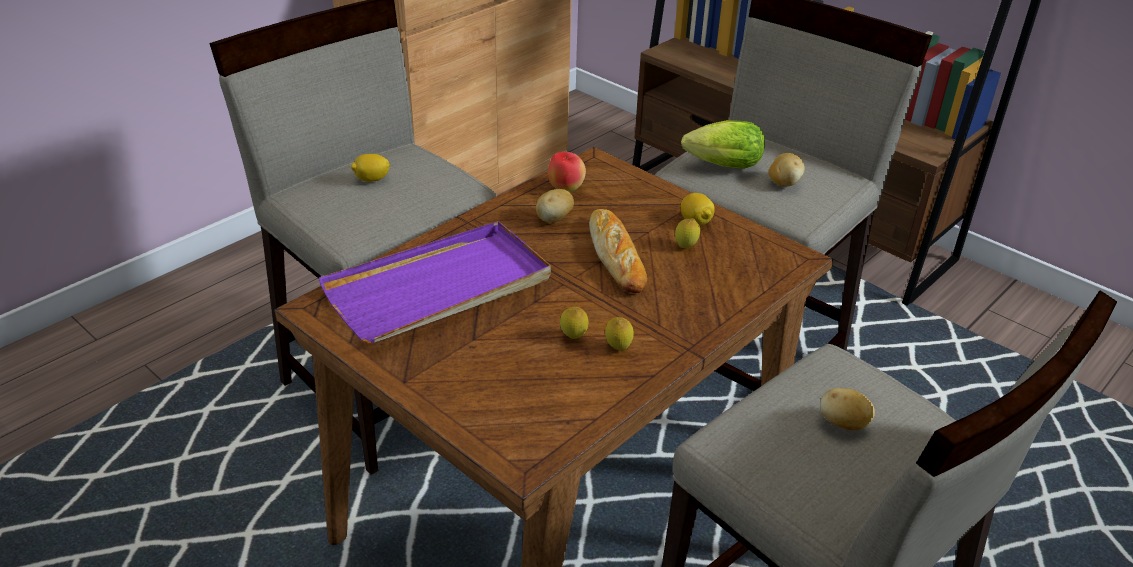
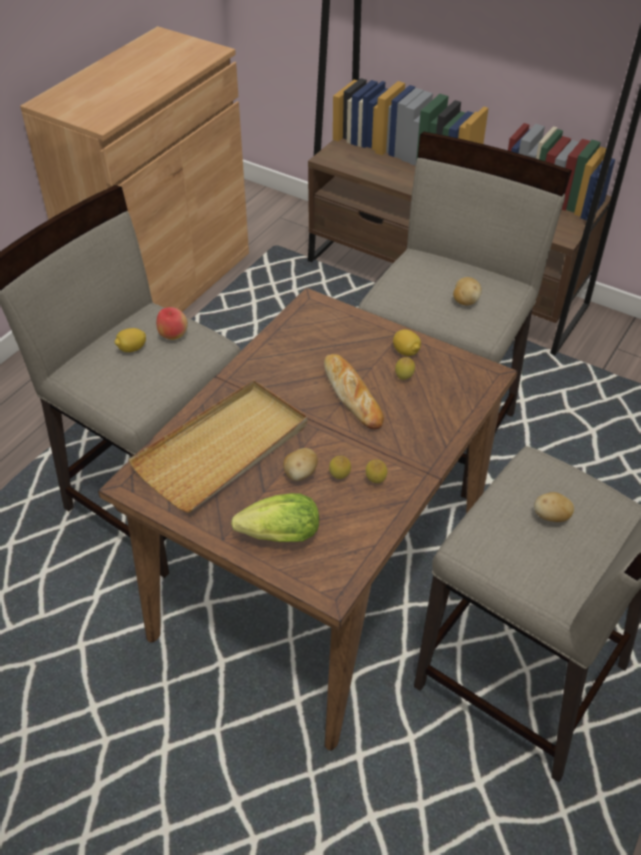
camera: 10 degrees left, 10 degrees up
(440, 288) = (223, 449): purple tray -> beige tray
(554, 219) = (294, 367): potato -> potato (300, 474)
(565, 189) = (295, 335): apple -> apple (173, 336)
(719, 166) = (411, 291): lettuce -> lettuce (276, 536)

